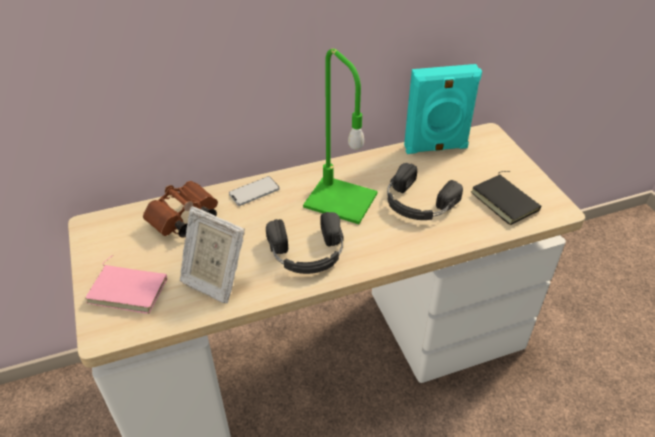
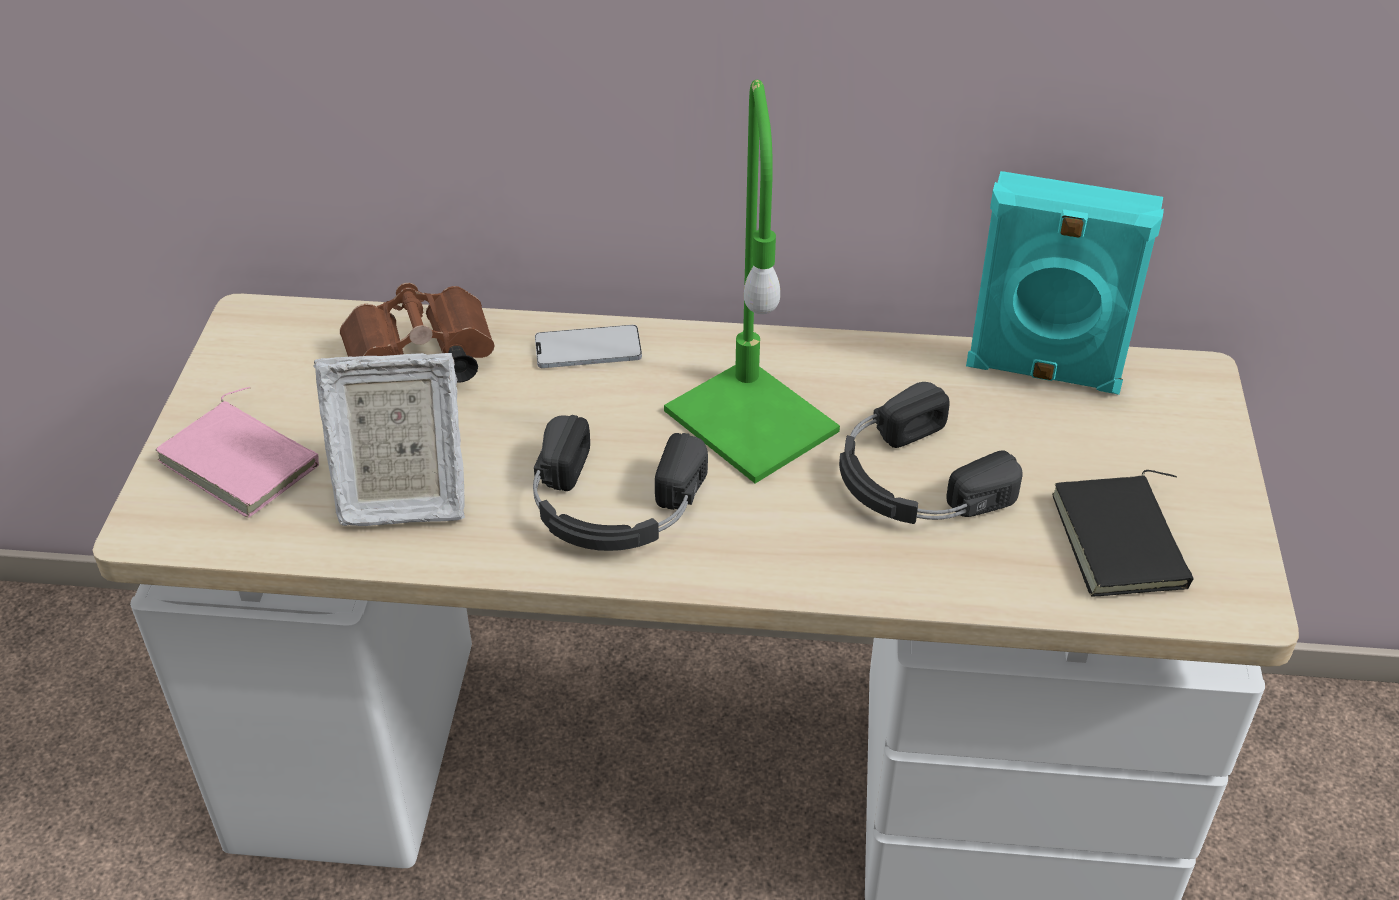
camera: 25 degrees right, 0 degrees up
(214, 279) = (401, 496): picture frame -> picture frame turned 60 degrees counterclockwise

